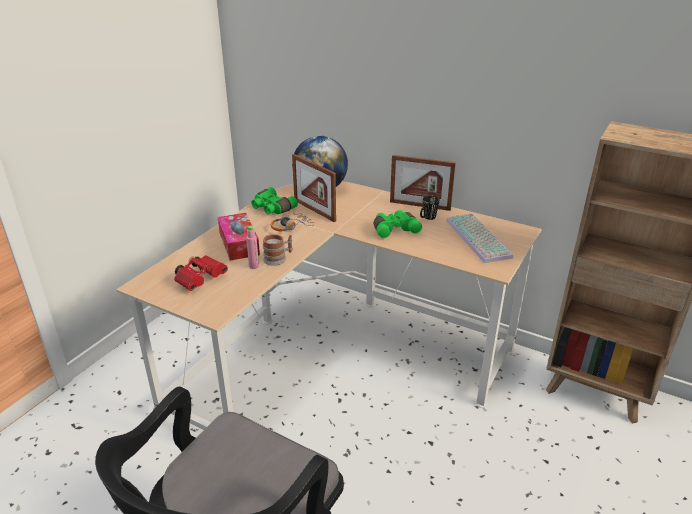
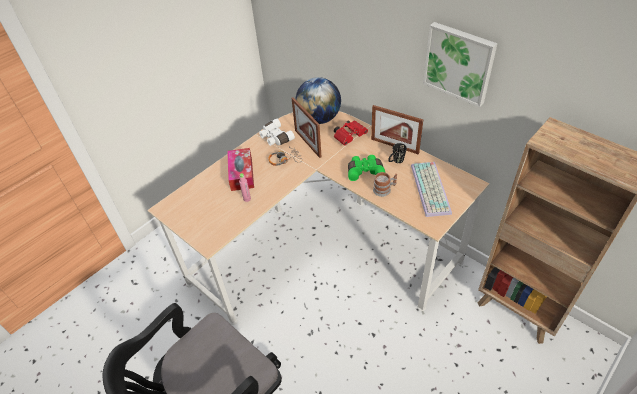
camera: 15 degrees right, 15 degrees up
(201, 279) = (207, 208): red binoculars -> red binoculars (350, 136)
(272, 208) = (275, 138): green binoculars -> white binoculars
(278, 258) = (267, 193): mug -> mug (384, 189)
(495, 84) = (459, 63): none -> picture

